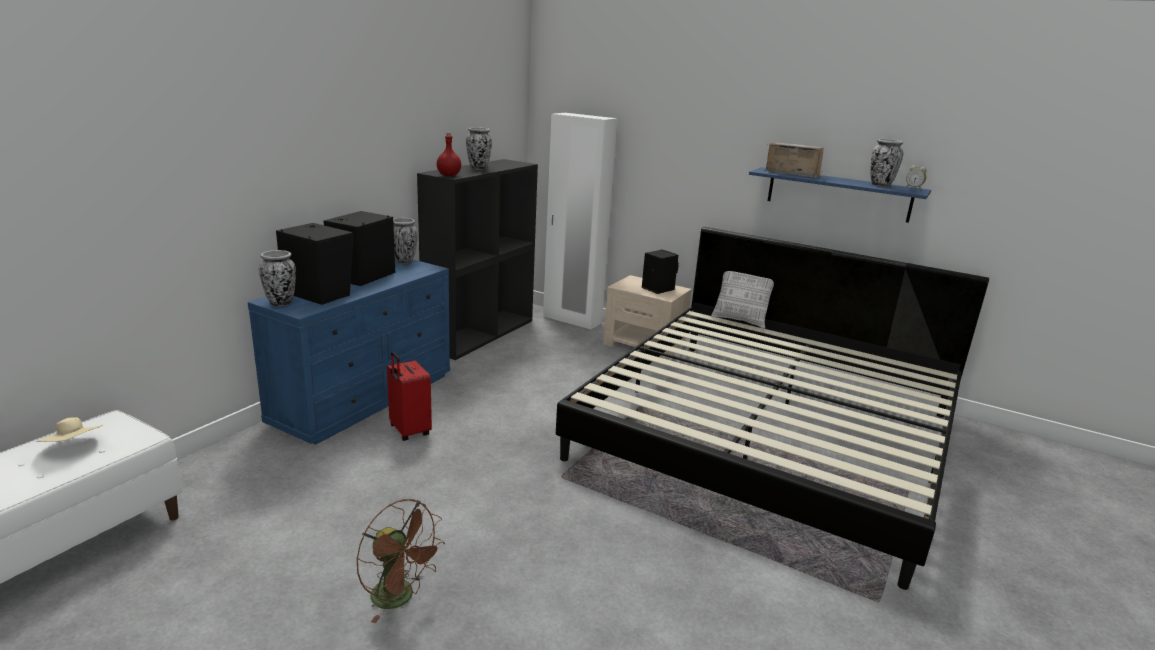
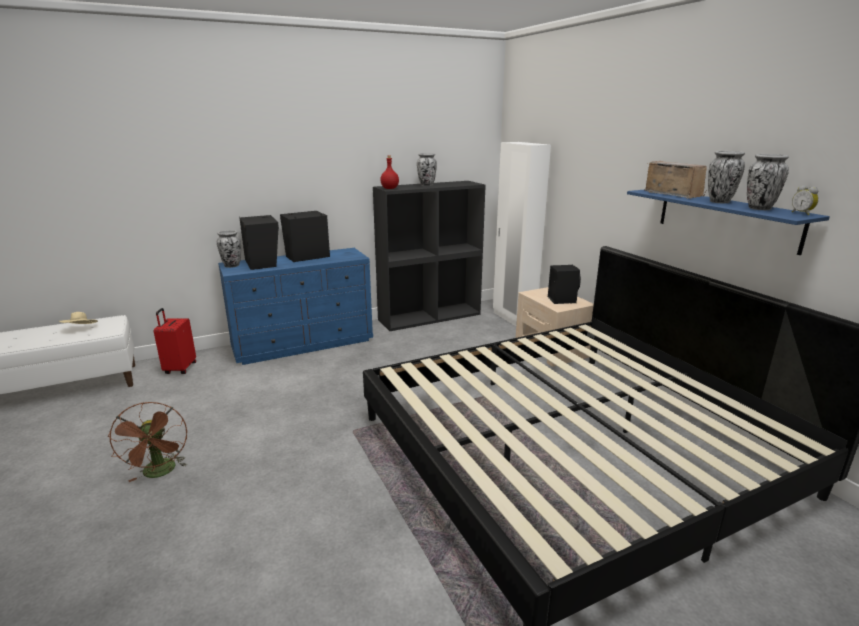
camera: 35 degrees right, 0 degrees up
(404, 261) = (349, 250): vase -> vase (719, 202)
(408, 431) = (300, 371): red suitcase -> red suitcase (179, 368)
(740, 321) = (624, 341): pillow -> none

